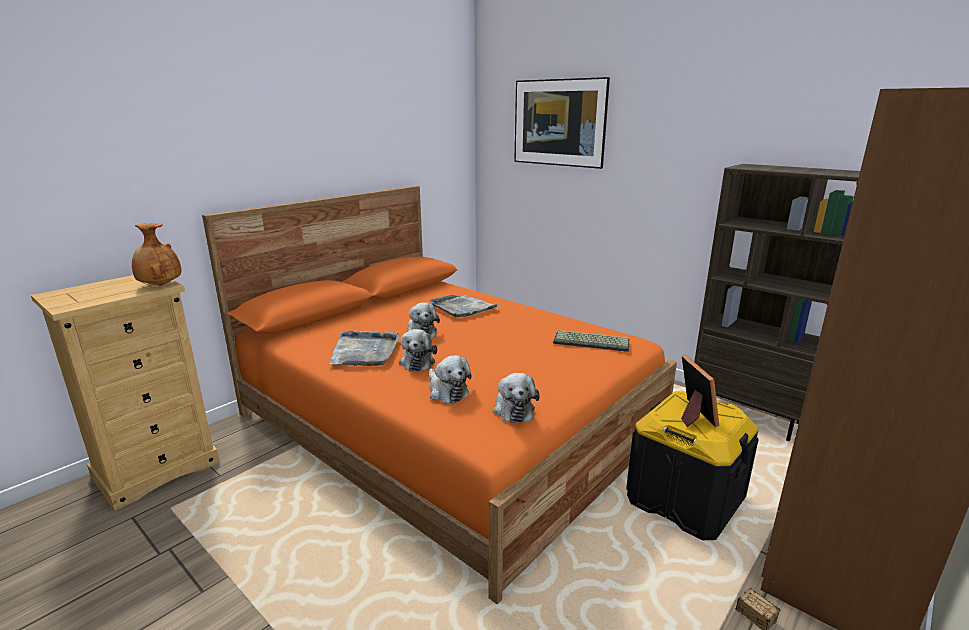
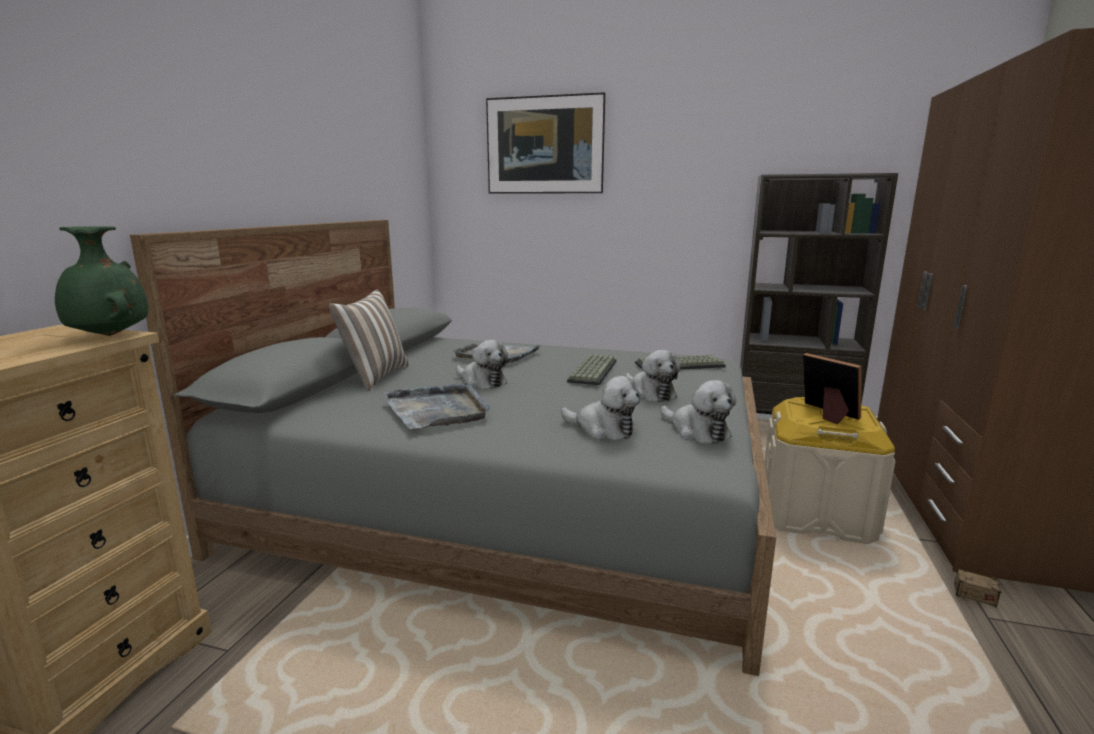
camera: 25 degrees left, 5 degrees down
(159, 285) = (108, 335): brown vase -> green vase
(361, 314) = (374, 377): none -> pillow
(417, 361) = (521, 408): plush toy -> plush toy (650, 393)
(446, 423) = (510, 501): orange bed -> grey bed
(512, 335) = (591, 370): none -> keyboard
(684, 499) = (815, 513): black storage box -> beige storage box

